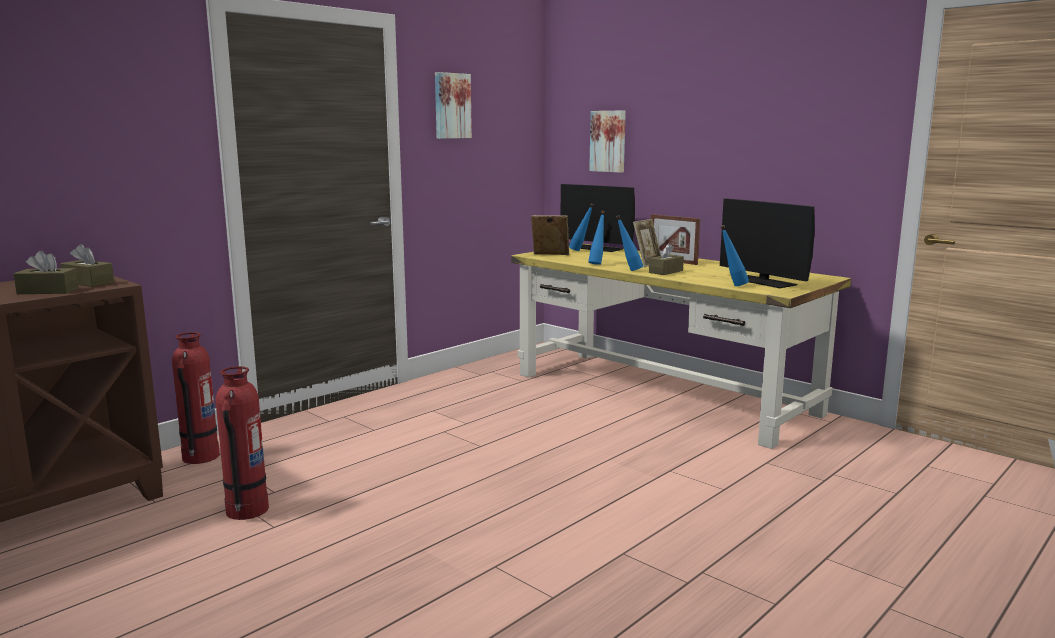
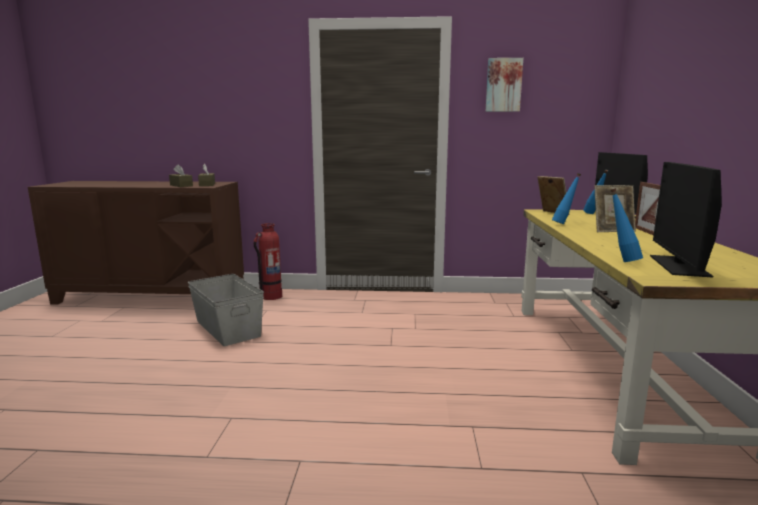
camera: 50 degrees right, 0 degrees up
(246, 510) = (228, 328): fire extinguisher -> grey storage box
(608, 141) = (650, 110): picture -> none
(628, 270) = (570, 232): blue bottle -> none
(666, 271) = (602, 238): brown tissue box -> none

